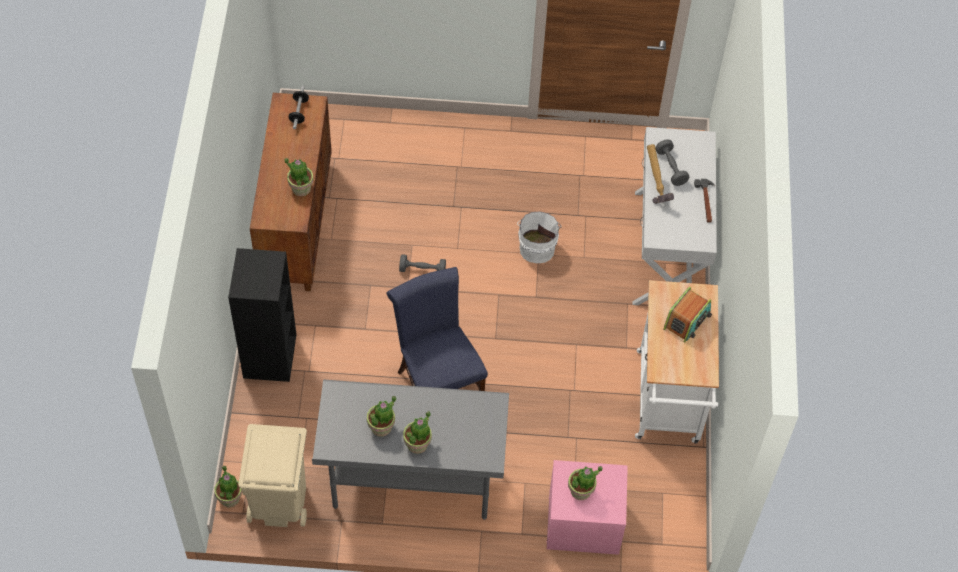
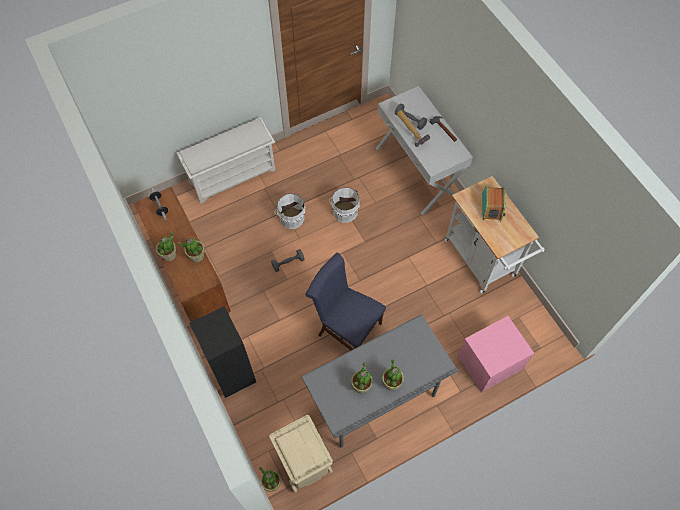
camera: 30 degrees left, 5 degrees up
(430, 131) = (233, 175): none -> white shoe rack
(464, 219) = (291, 217): none -> white bucket
(581, 491) = (494, 348): potted plant -> potted plant (169, 255)

